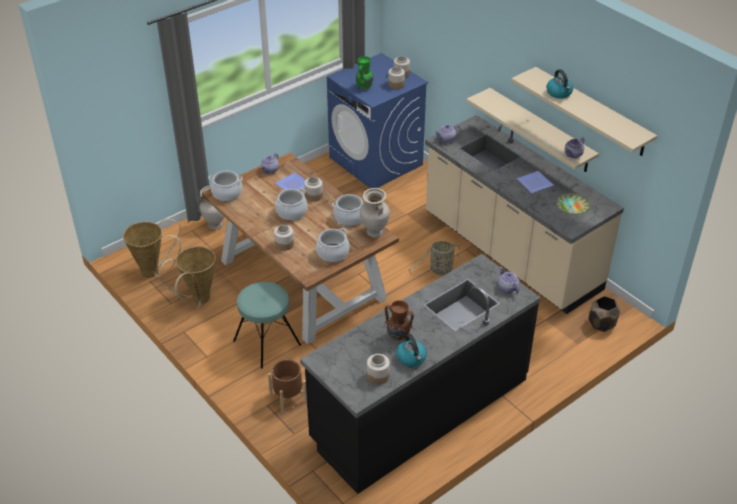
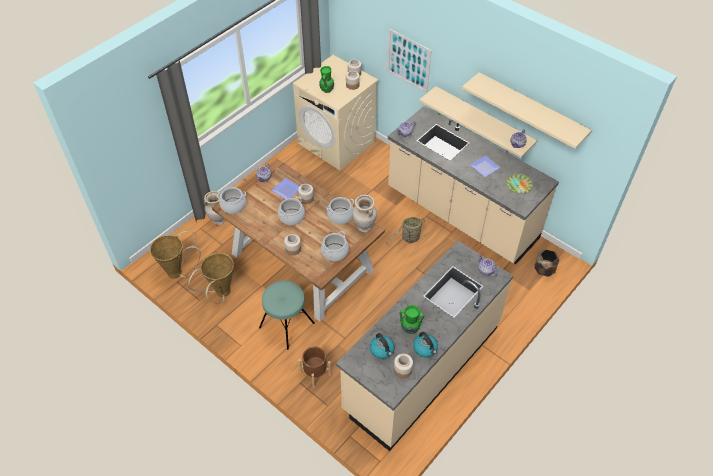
camera: 10 degrees left, 10 degrees up
(376, 161) = (337, 143): blue washing machine -> beige washing machine
(398, 336) = (410, 329): brown vase -> green vase
(419, 409) = (421, 367): black counter -> beige counter
(461, 56) = (408, 61): none -> picture
(559, 93) = (504, 97): kettle -> kettle (382, 350)

